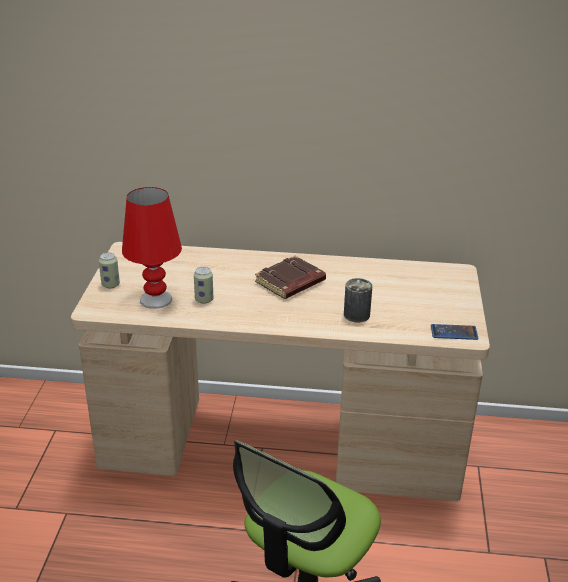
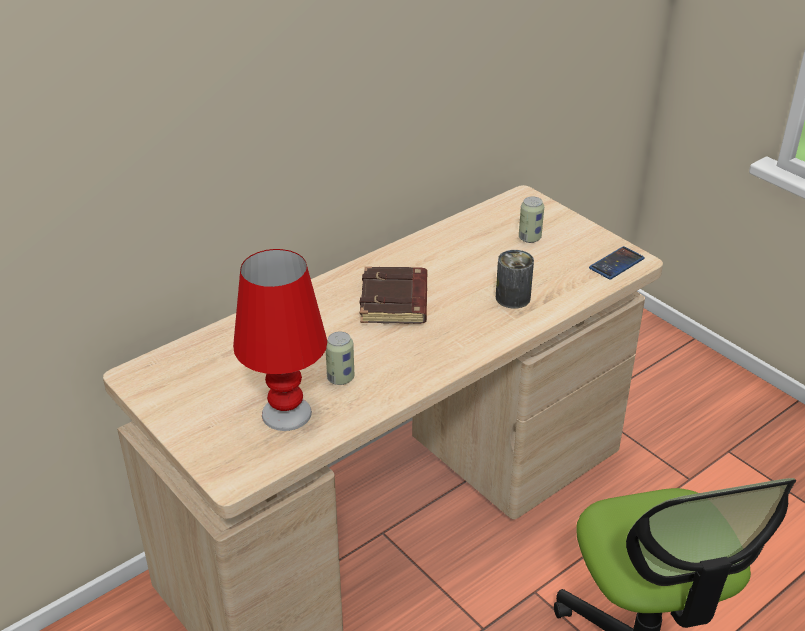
camera: 45 degrees left, 5 degrees up
(110, 285) = (198, 431): can -> can (529, 238)

